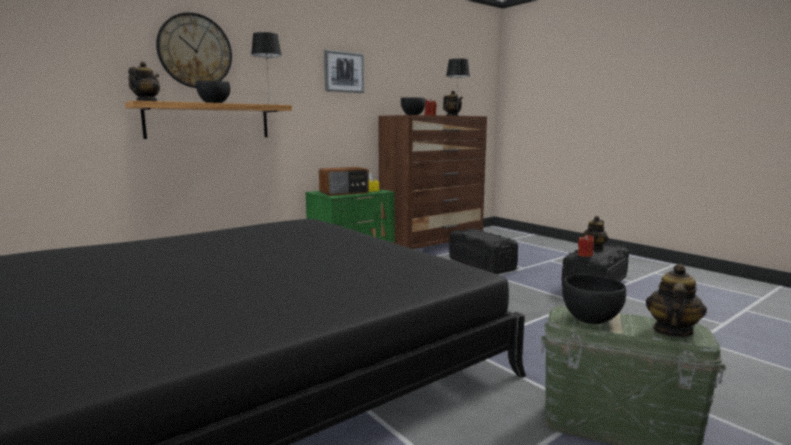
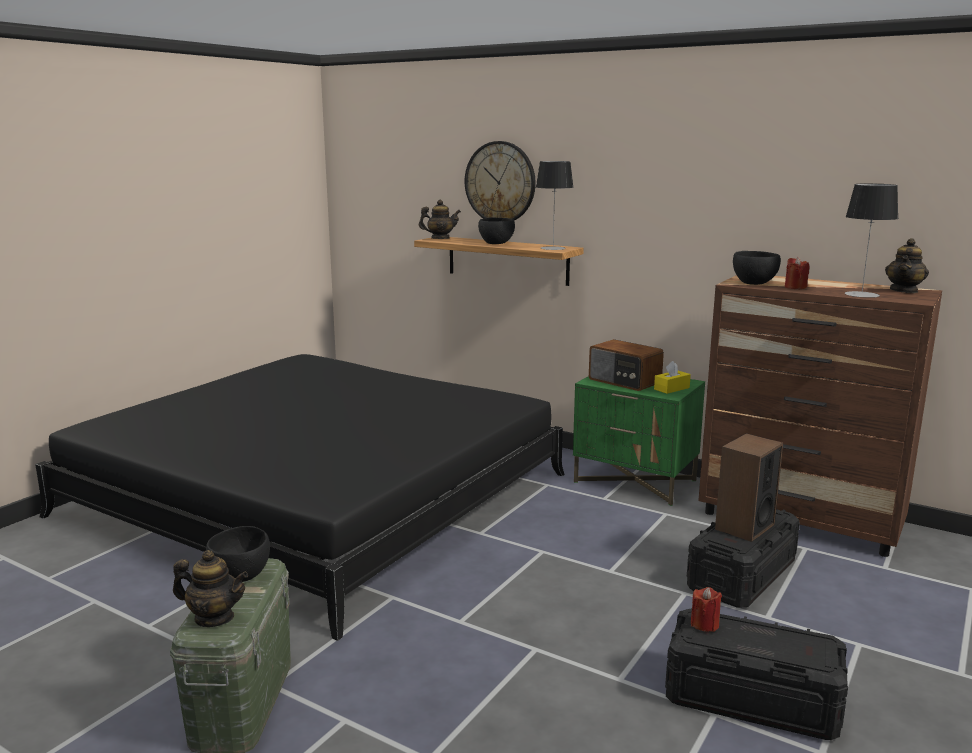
camera: 70 degrees right, 5 degrees up
(344, 72) = (689, 201): picture -> none
(482, 236) = (744, 526): none -> speaker
(594, 248) = (781, 637): teapot -> none

